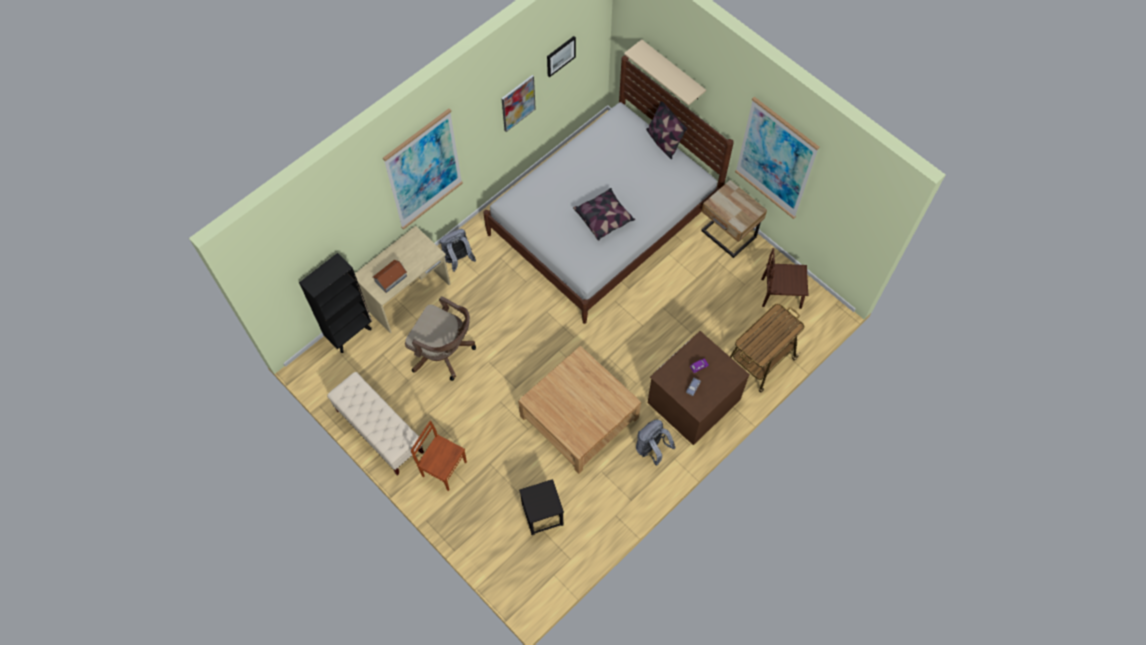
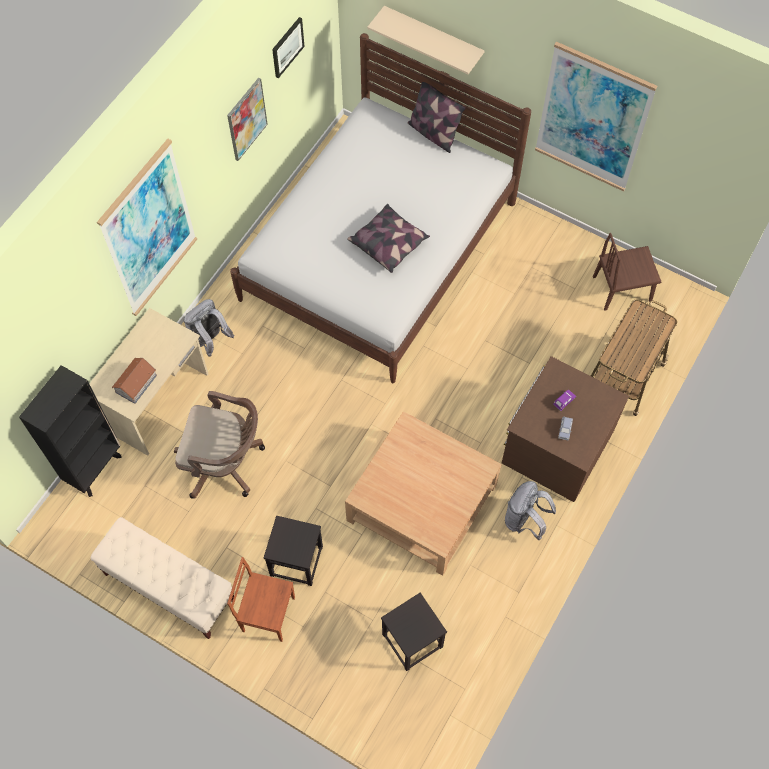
camera: 15 degrees left, 0 degrees up
(475, 435) = (296, 560): none -> black stool
(727, 235) = (536, 234): beige nightstand -> none

